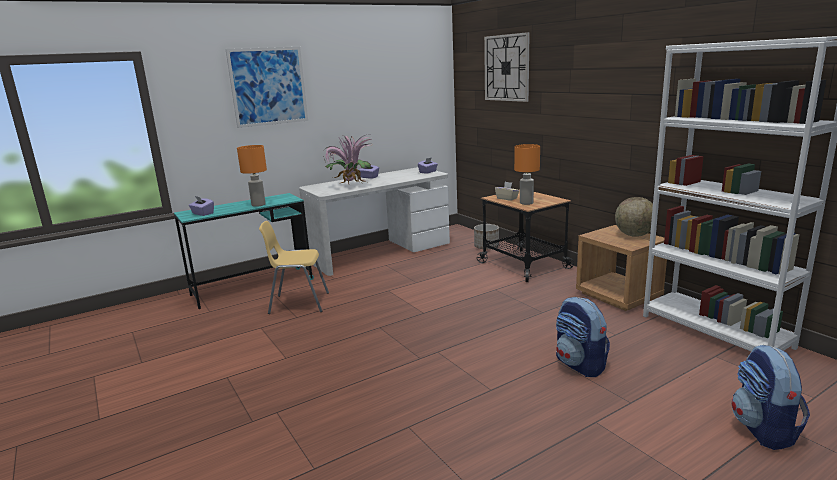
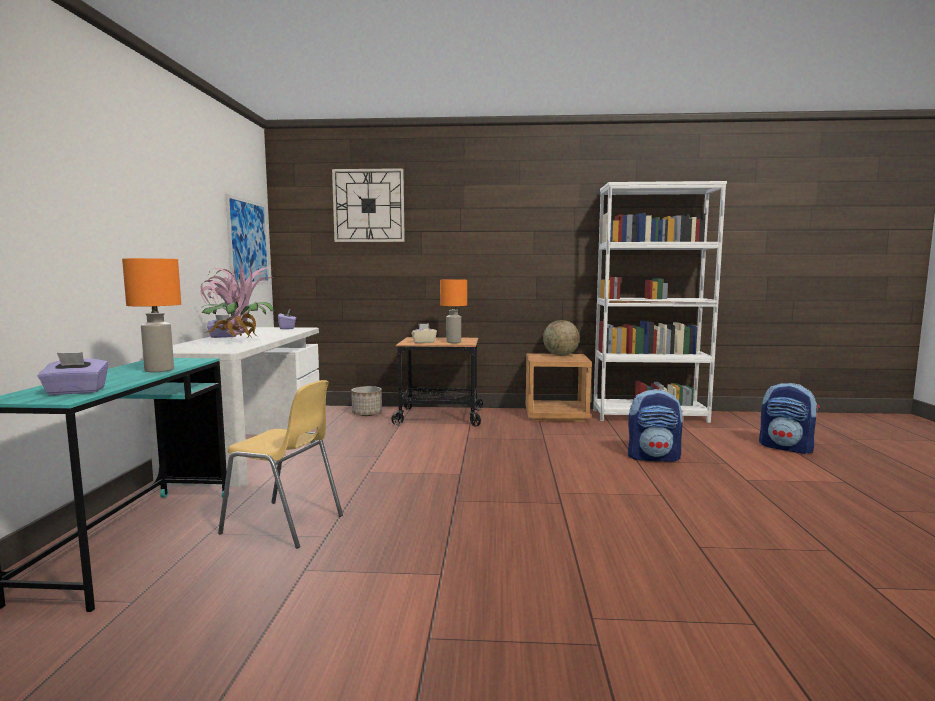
camera: 55 degrees left, 10 degrees down
(268, 86) = (99, 168): picture -> picture (248, 242)
(298, 303) = (284, 524): yellow chair -> yellow chair turned 105 degrees counterclockwise

